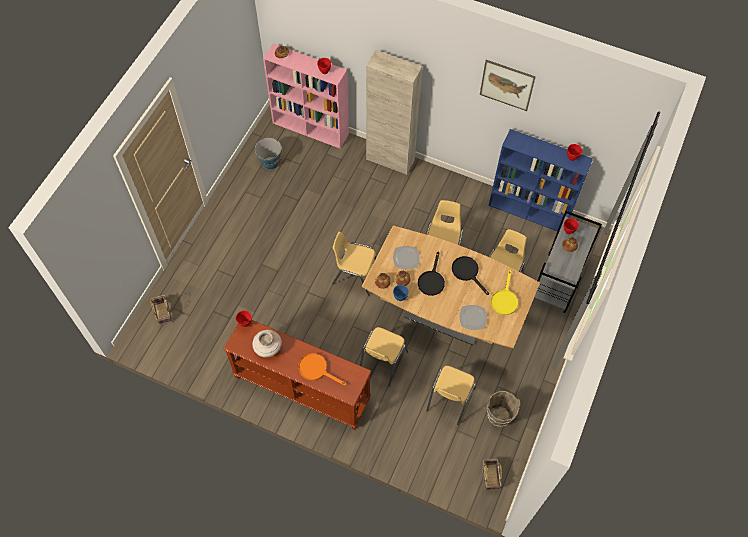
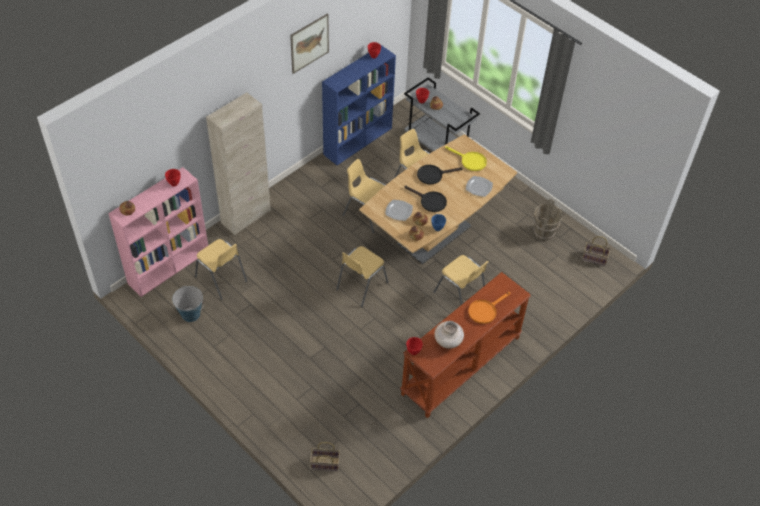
camera: 70 degrees left, 10 degrees down
(449, 400) = (516, 260): yellow chair -> yellow chair (221, 279)

